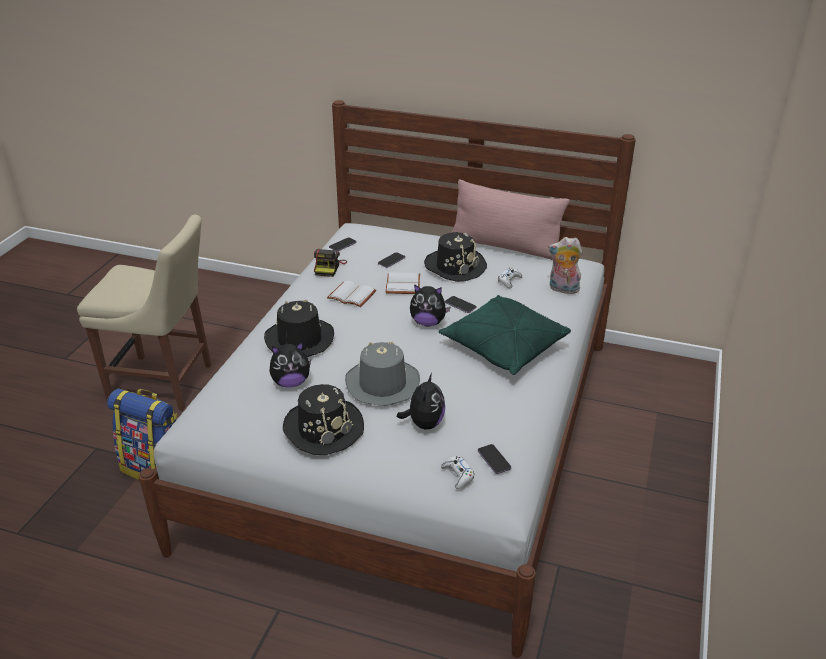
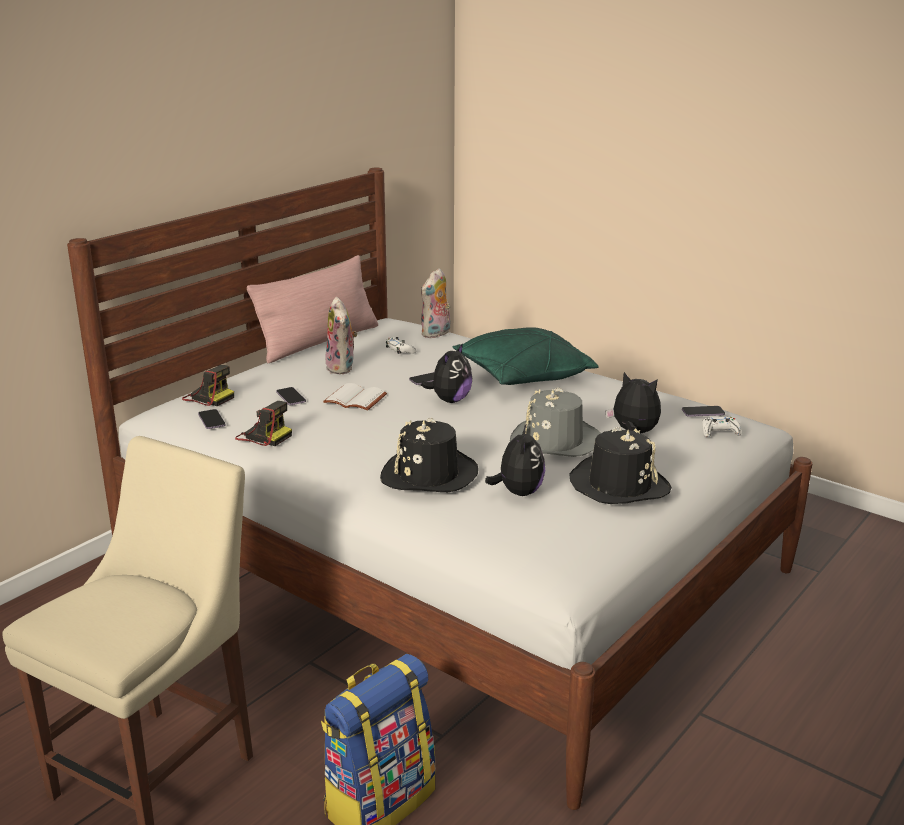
camera: 70 degrees left, 10 degrees down
(353, 295) = (351, 430): white book -> none
(376, 234) = (208, 397): none -> camera
(455, 266) = (342, 368): black hat -> plush toy

